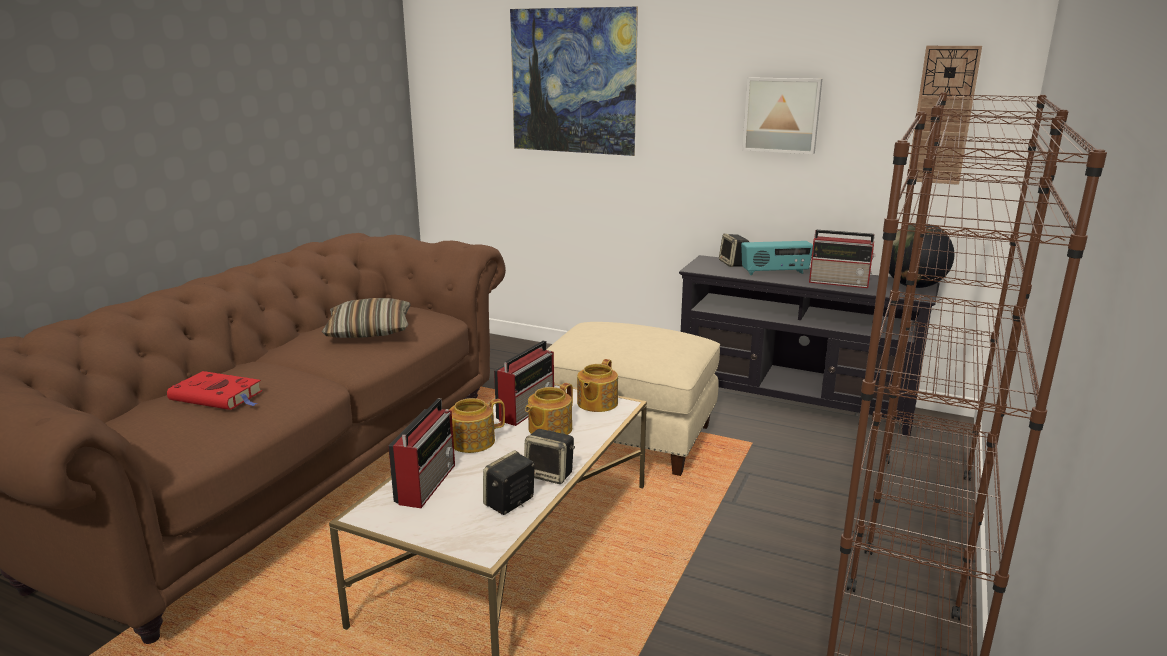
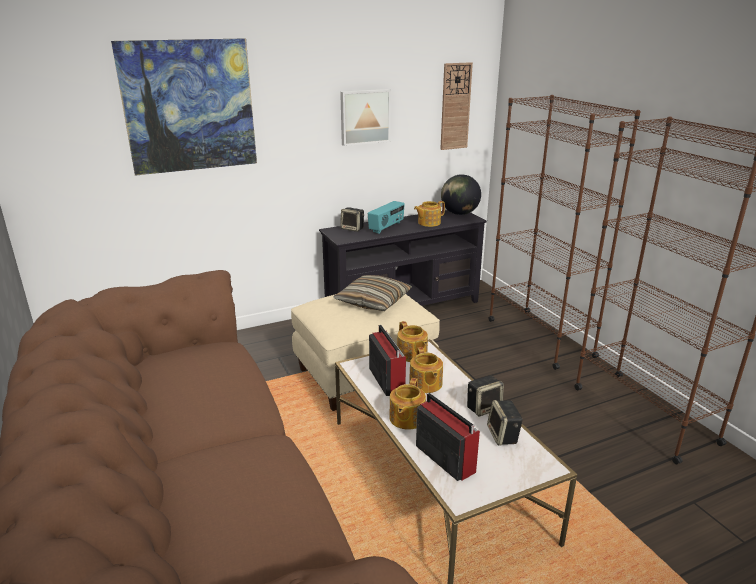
camera: 50 degrees left, 5 degrees up
(219, 396) = (237, 501): red book -> none
(369, 331) = (207, 383): pillow -> pillow (373, 301)
(840, 283) = (428, 223): radio -> teapot

